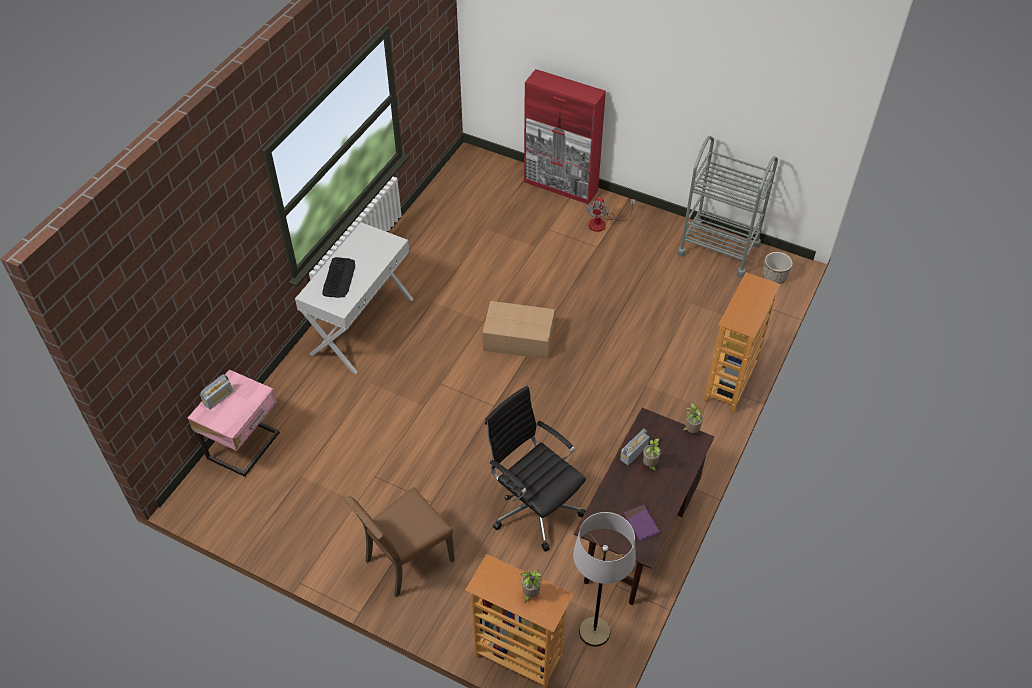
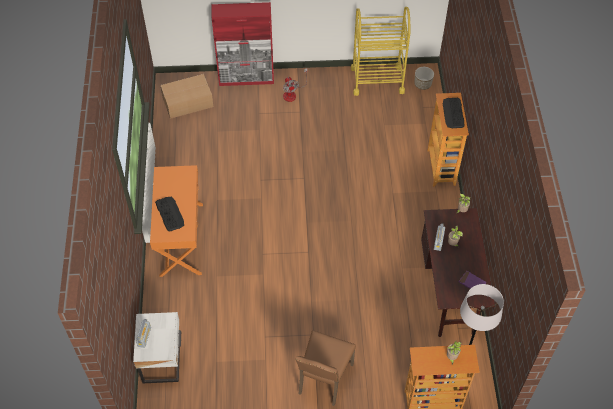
camera: 30 degrees left, 5 degrees up
(246, 446) = (163, 361): pink nightstand -> white nightstand
(362, 325) = (181, 239): white console table -> orange console table
(519, 339) = (293, 199): cardboard box -> cardboard box (188, 102)
(534, 506) = (378, 304): black office chair -> none
(718, 249) = (377, 80): grey cart -> yellow cart
(752, 304) = (453, 113): none -> keyboard

